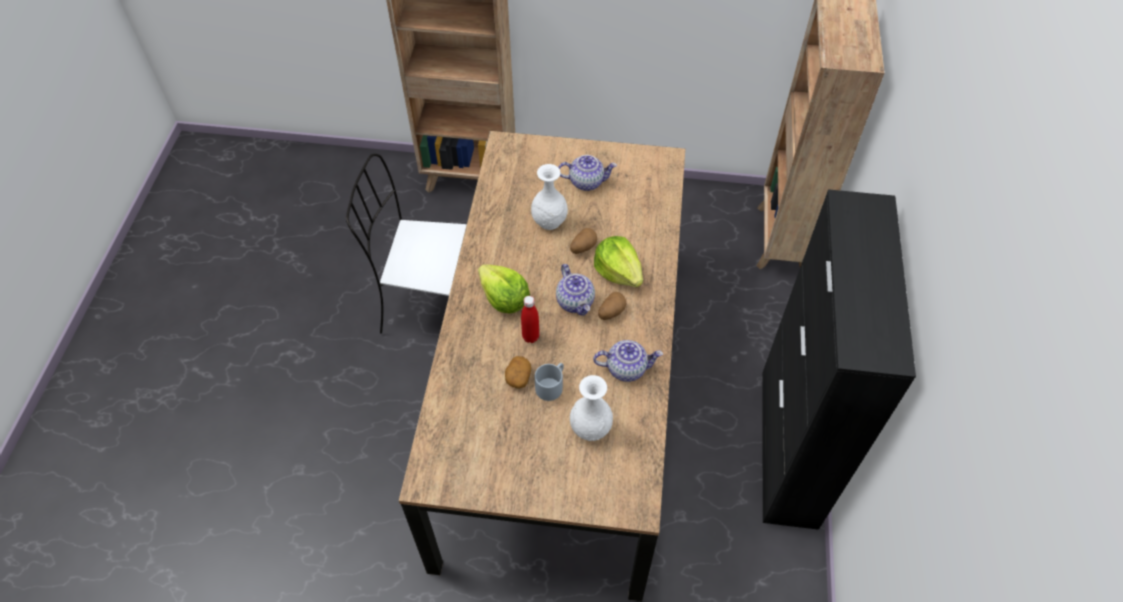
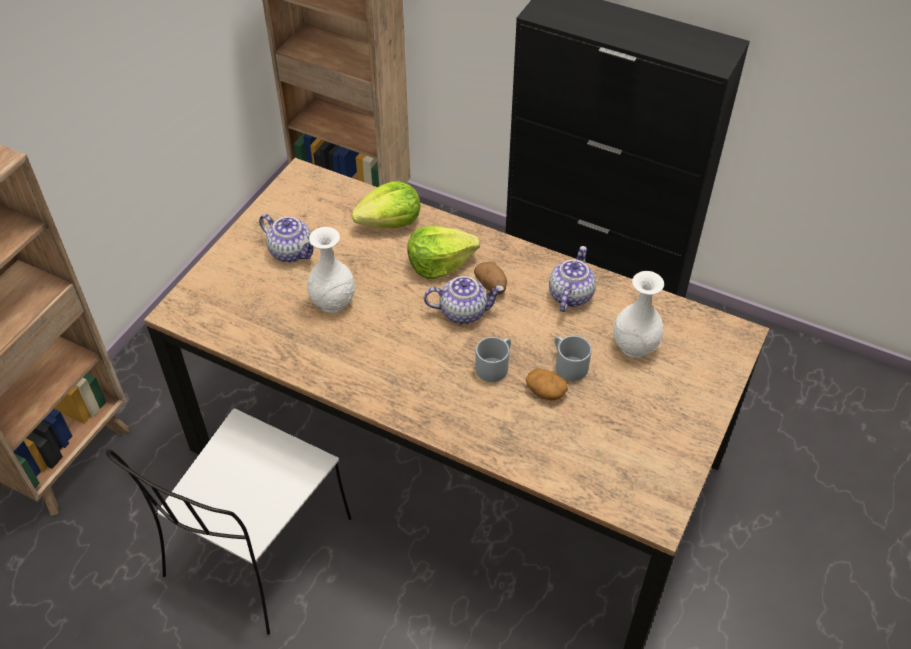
camera: 70 degrees left, 5 degrees down
(504, 298) = (428, 375): lettuce -> lettuce (390, 222)
(530, 337) = (494, 365): red bottle -> grey mug
(583, 247) = (389, 283): potato -> none
(586, 181) = (292, 251): teapot -> teapot turned 105 degrees clockwise

